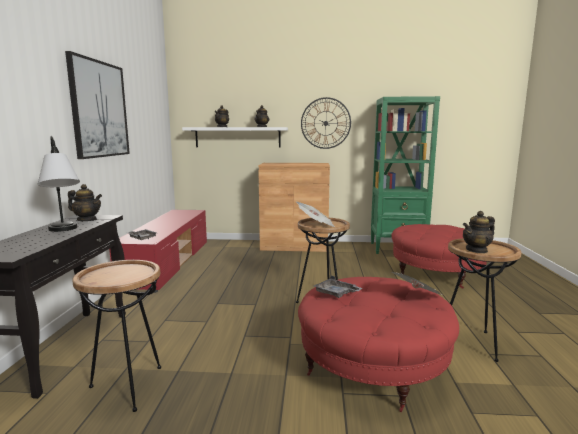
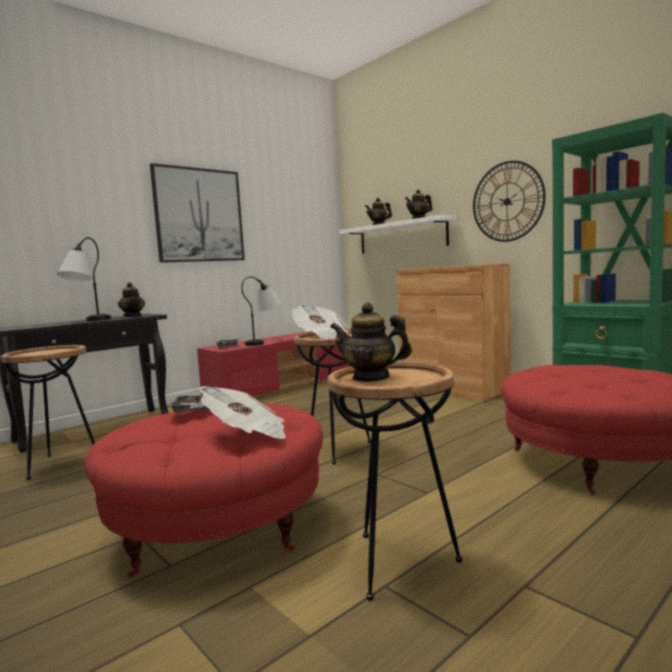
camera: 45 degrees right, 5 degrees down
(165, 229) = (265, 342): none -> table lamp

